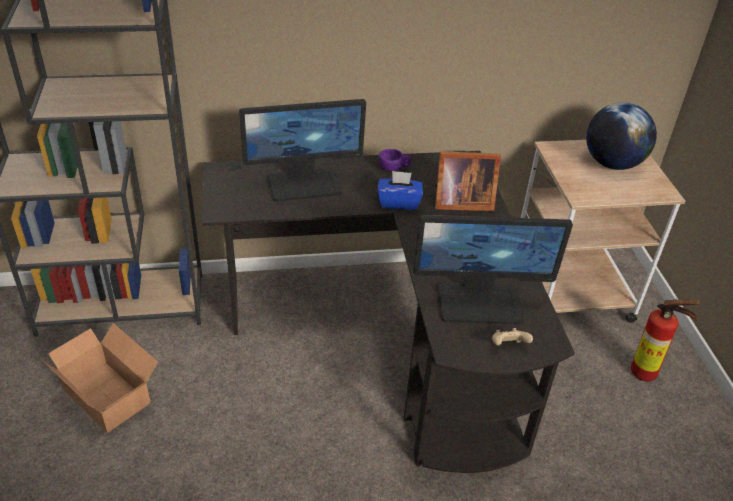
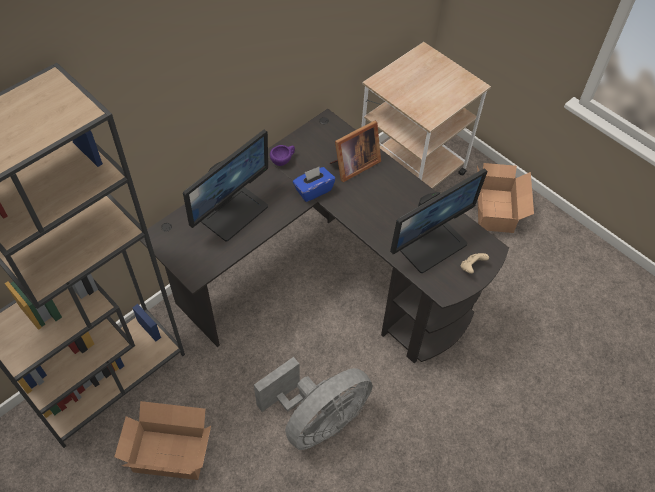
camera: 35 degrees left, 15 degrees up
(265, 454) = (317, 420): none -> grey fan
(612, 164) = (426, 76): globe -> none
(647, 374) = (497, 209): fire extinguisher -> cardboard box

